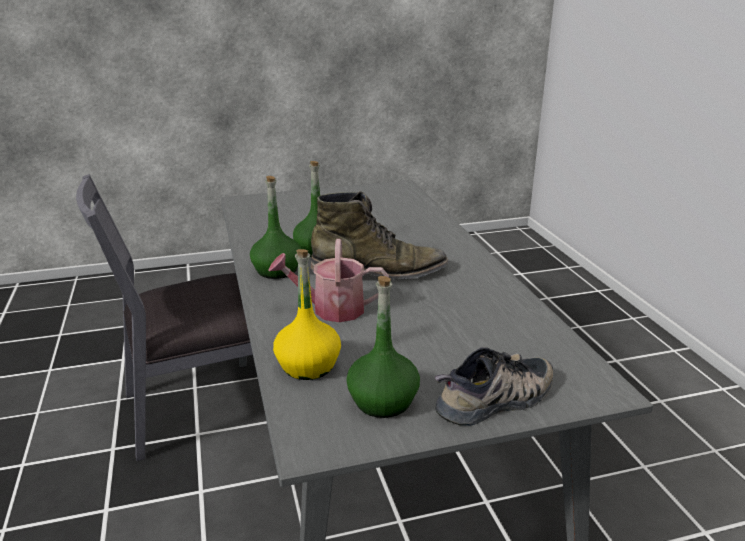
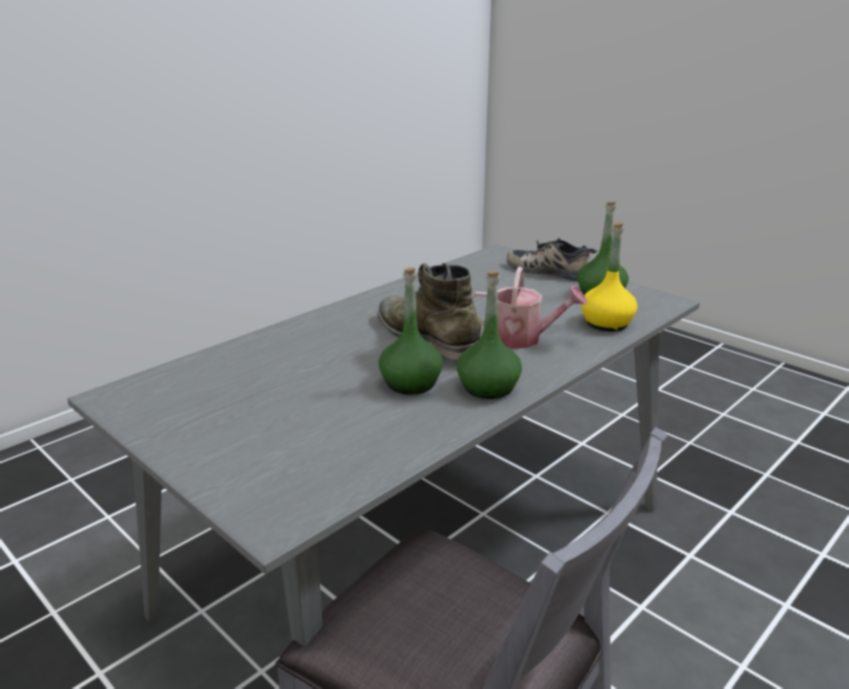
camera: 120 degrees left, 0 degrees up
(331, 309) = (523, 338): watering can -> watering can turned 45 degrees counterclockwise

